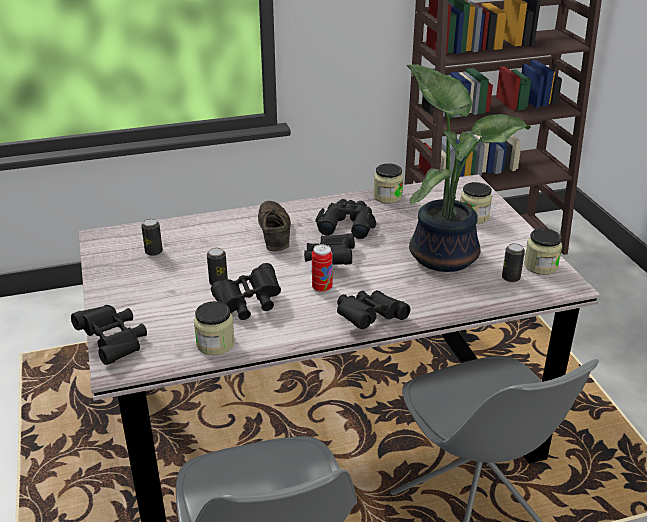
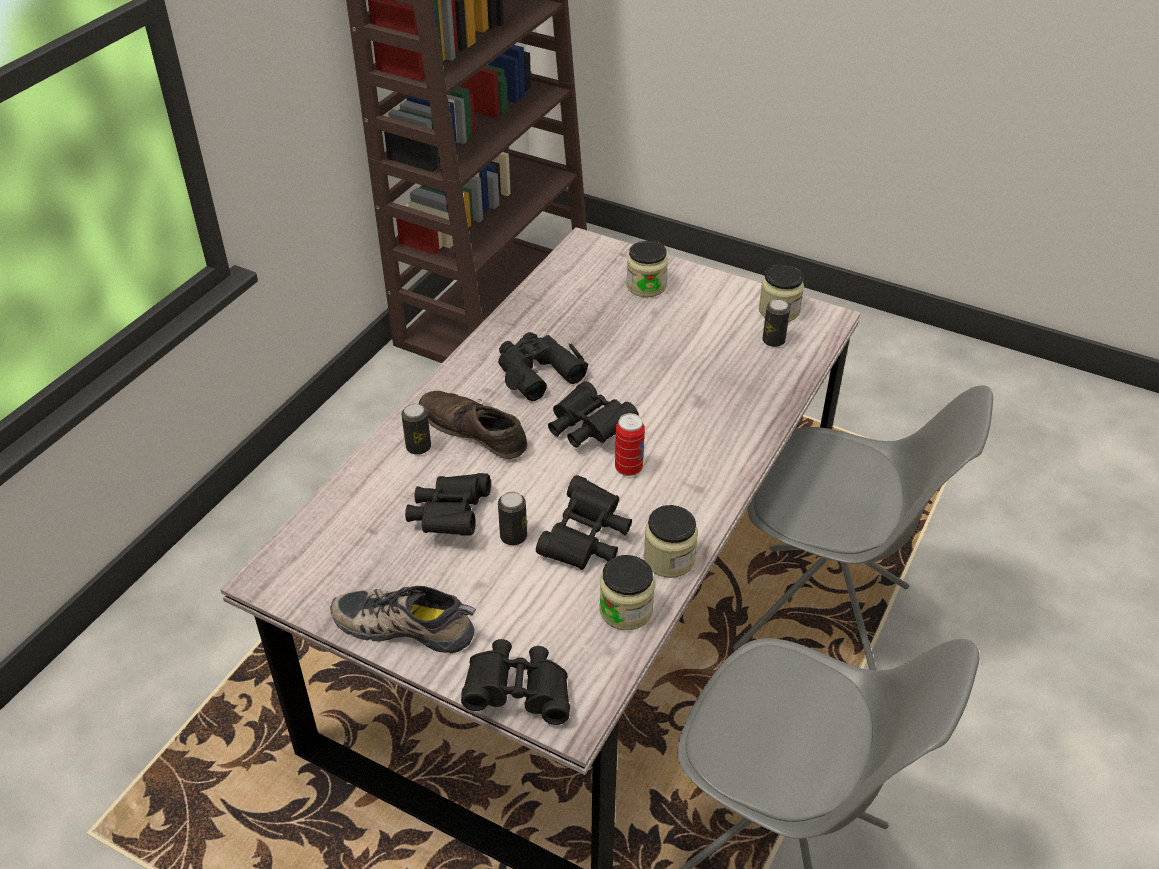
camera: 45 degrees left, 10 degrees up
(118, 286) = (406, 624): none -> shoe
(154, 252) = (374, 550): can -> can (418, 447)
(369, 319) = (722, 473): black binoculars -> black binoculars (450, 516)
(387, 196) = (527, 310): jar -> jar (669, 559)
(444, 253) = (681, 349): potted plant -> none

